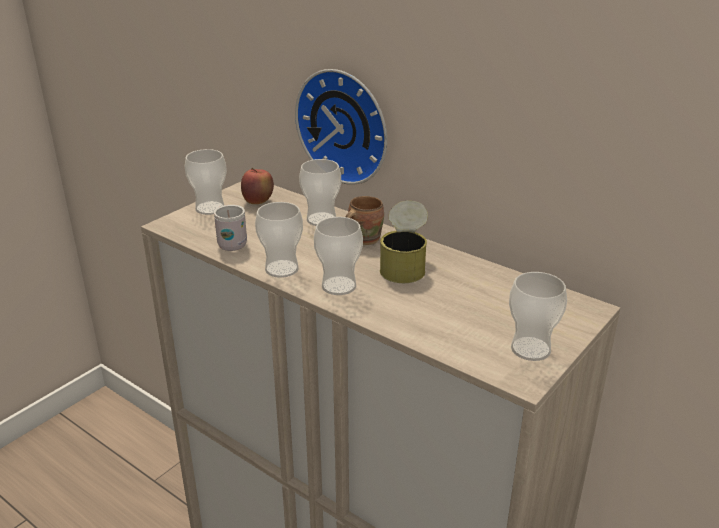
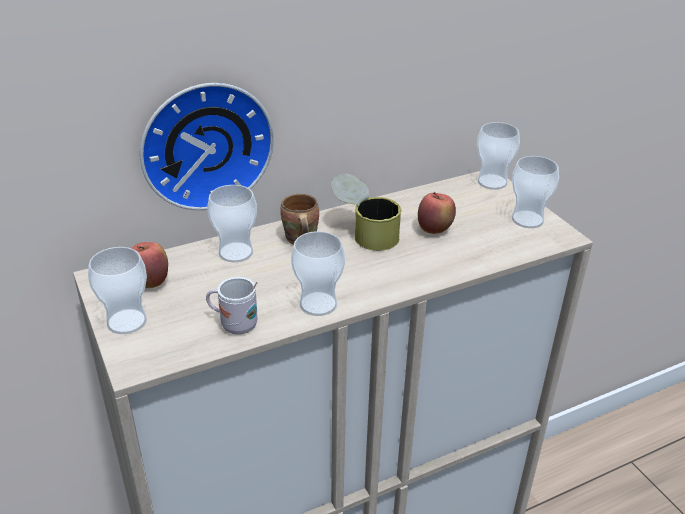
camera: 65 degrees left, 5 degrees up
(339, 286) = (377, 279): cup -> cup (492, 182)
(447, 297) = (434, 230): none -> apple

